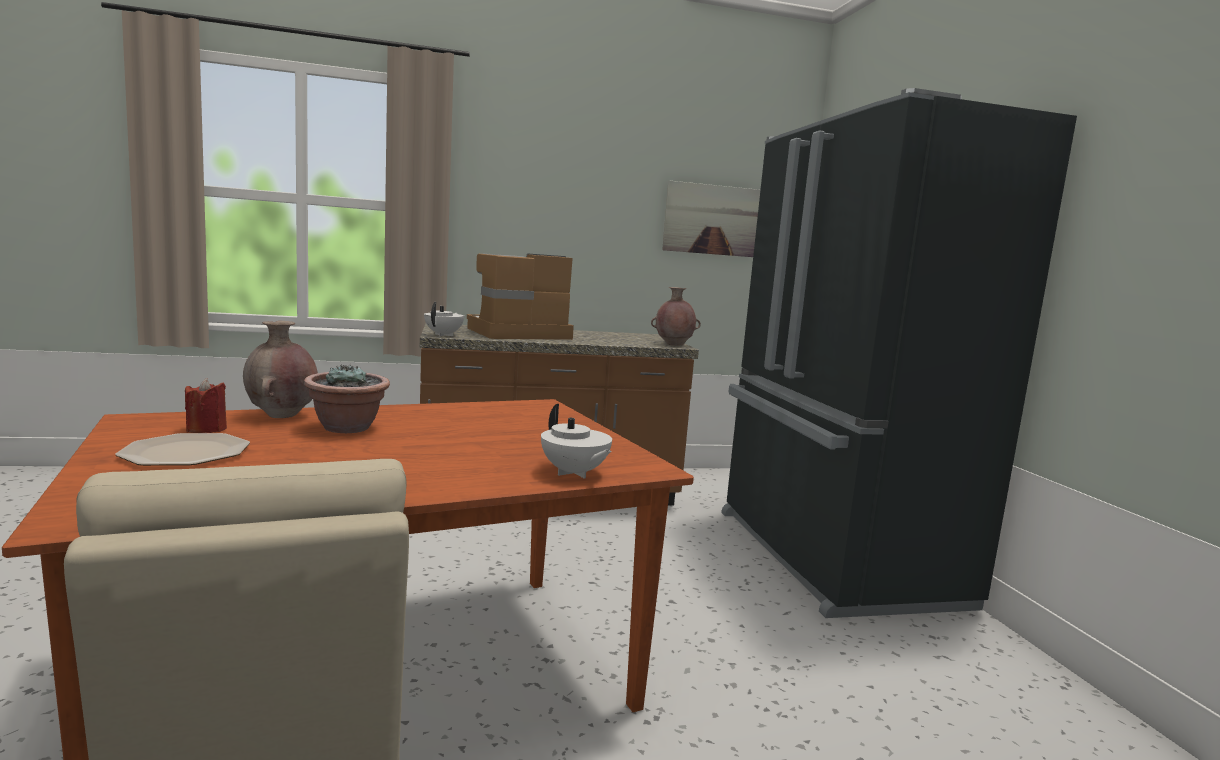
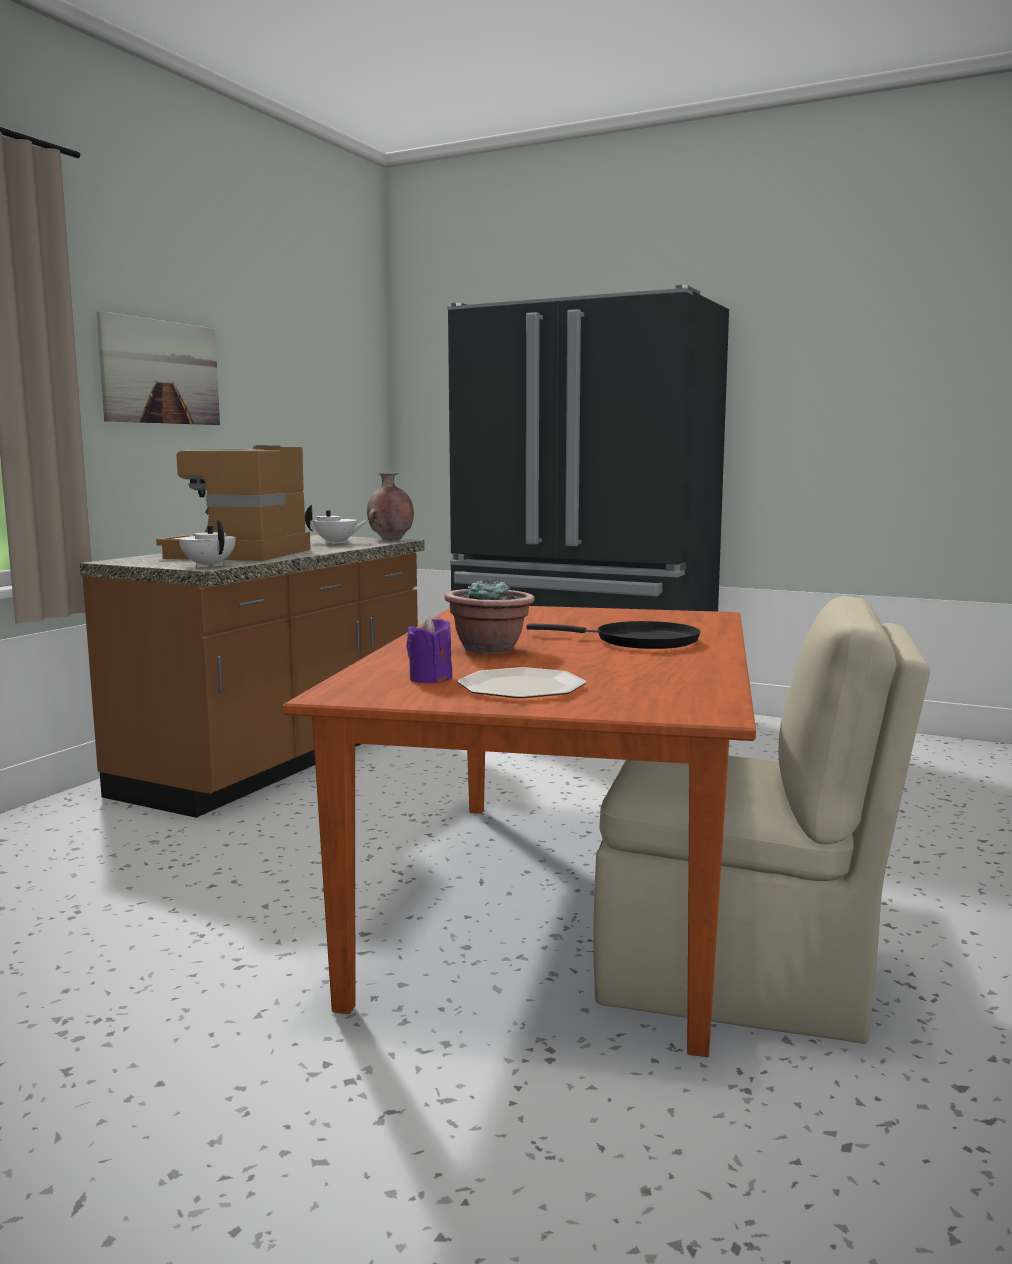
camera: 50 degrees left, 0 degrees up
(206, 429) = (430, 679): red candle -> purple candle
(281, 416) = (405, 660): brown vase -> none
(444, 460) = (639, 641): none -> black frying pan
(574, 473) = (708, 626): white teapot -> white teapot (336, 543)
(713, 220) = (320, 390): picture -> picture (160, 372)

